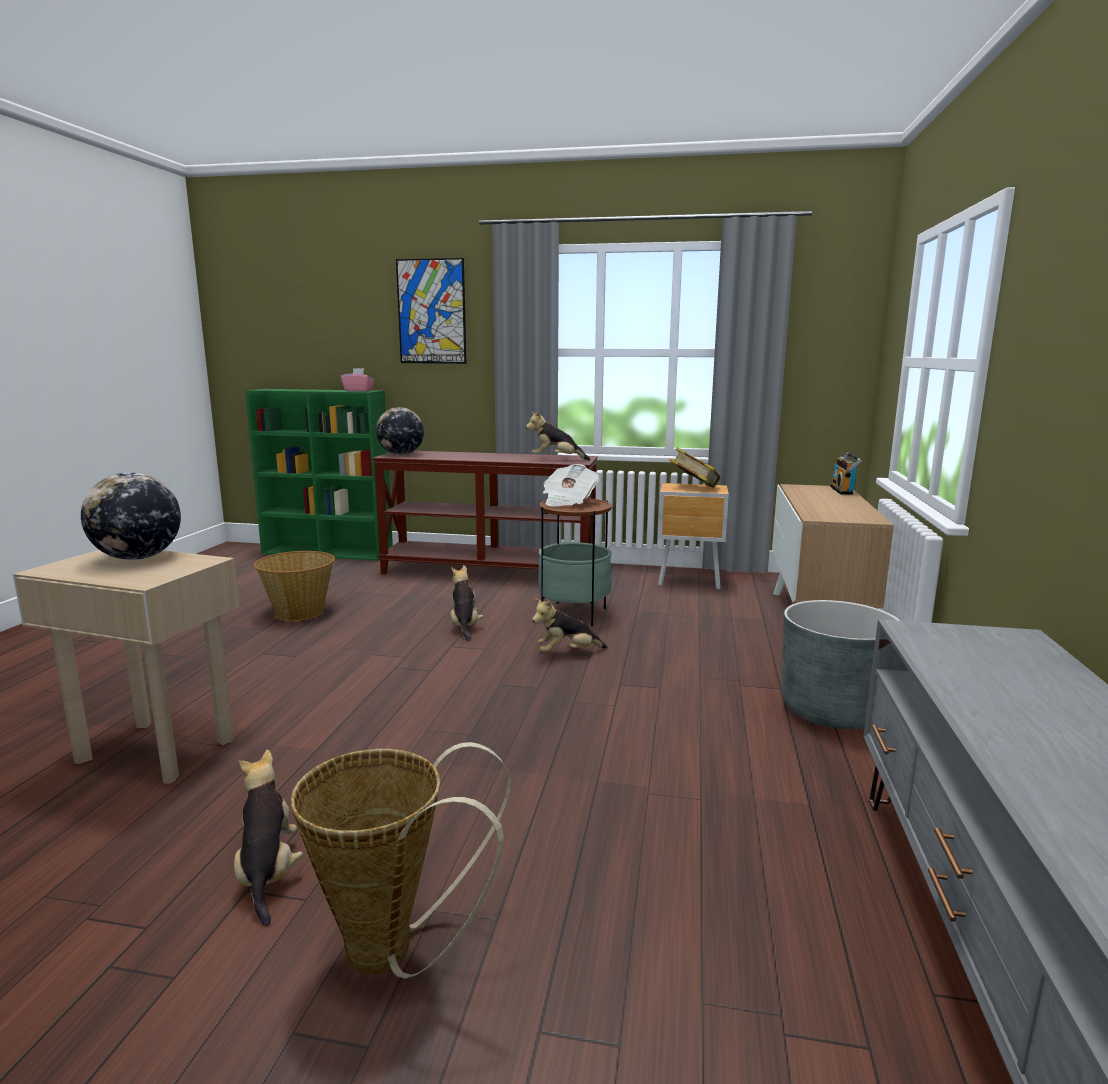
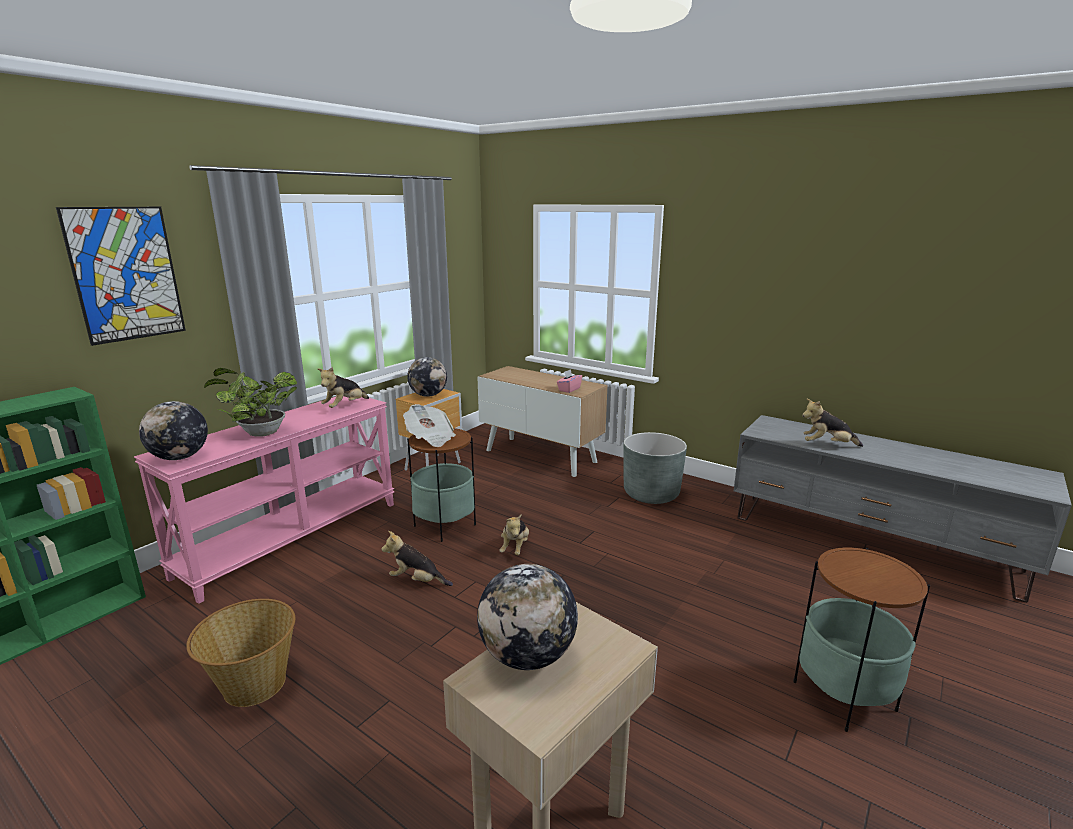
camera: 65 degrees left, 5 degrees up
(268, 872) = (767, 747): plush toy -> plush toy (827, 445)
(358, 391) = (52, 397): pink tissue box -> pink tissue box (569, 389)
(395, 952) = (844, 696): basket -> side table
(465, 456) = (259, 433): none -> potted plant
(489, 571) = (292, 537): brown console table -> pink console table
(694, 488) = (428, 395): book -> globe
(843, 490) = (518, 370): radio -> none

